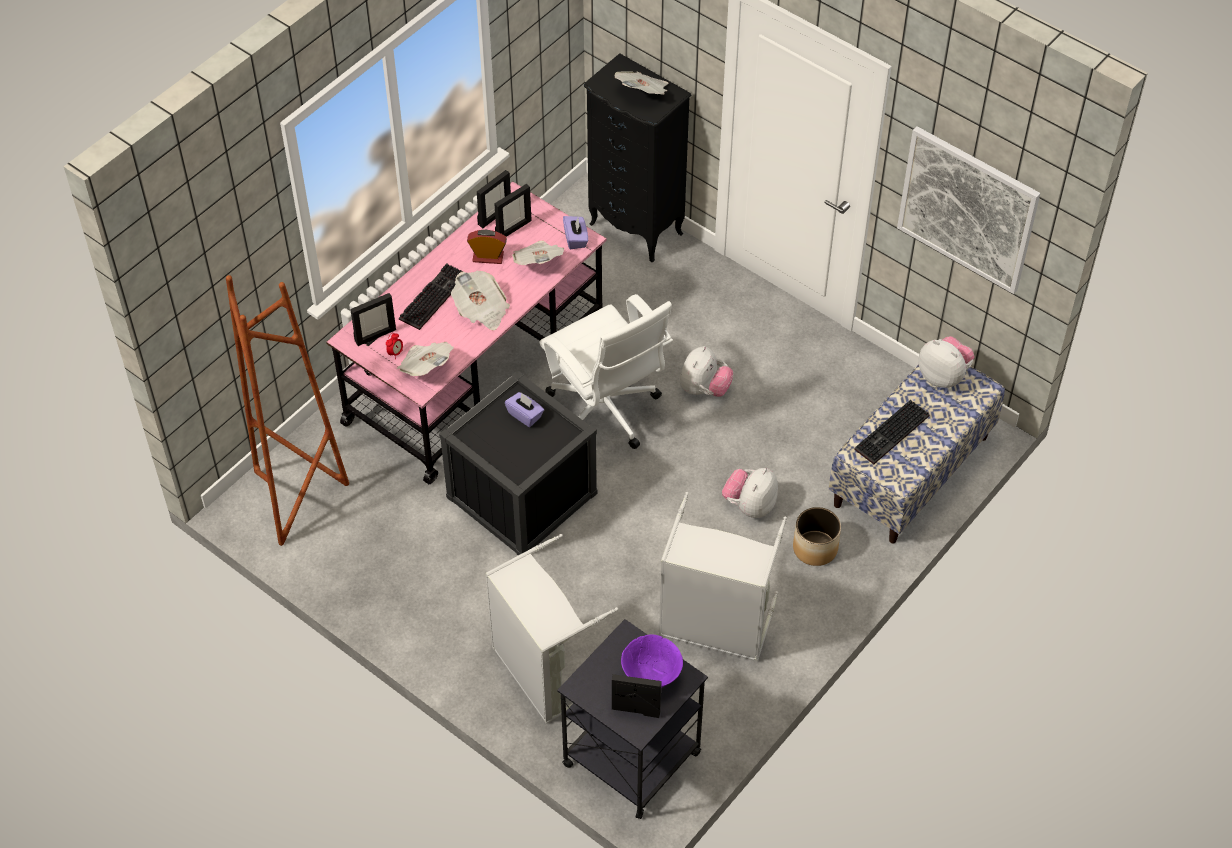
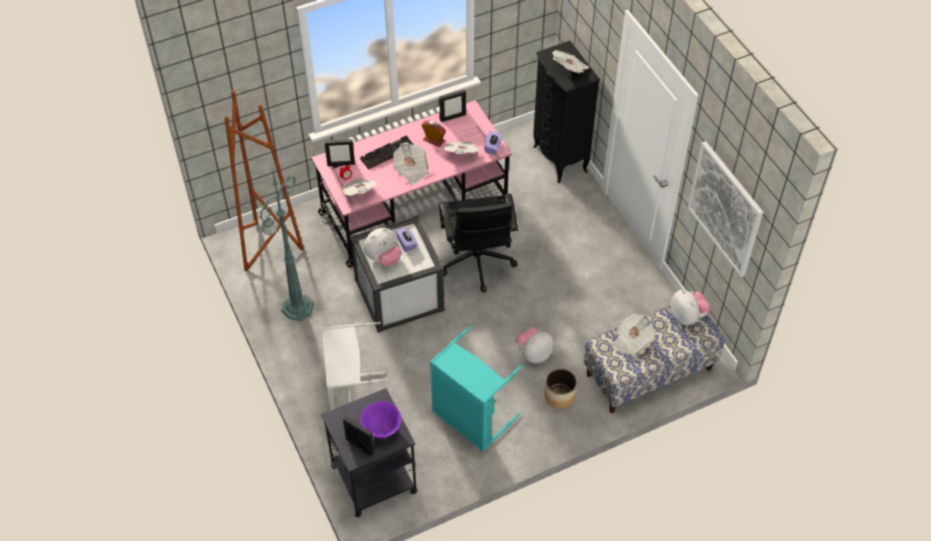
camera: 25 degrees right, 0 degrees up
(387, 570) = (296, 309): none -> green floor lamp
(513, 228) = (459, 128): picture frame -> none
(522, 495) = (399, 294): black storage box -> white storage box
(606, 414) = (477, 265): white office chair -> black office chair
(704, 389) = (546, 272): plush toy -> plush toy (383, 258)
(715, 626) = (470, 419): grey laundry basket -> turquoise laundry basket
(892, 435) = (631, 341): keyboard -> newspaper

